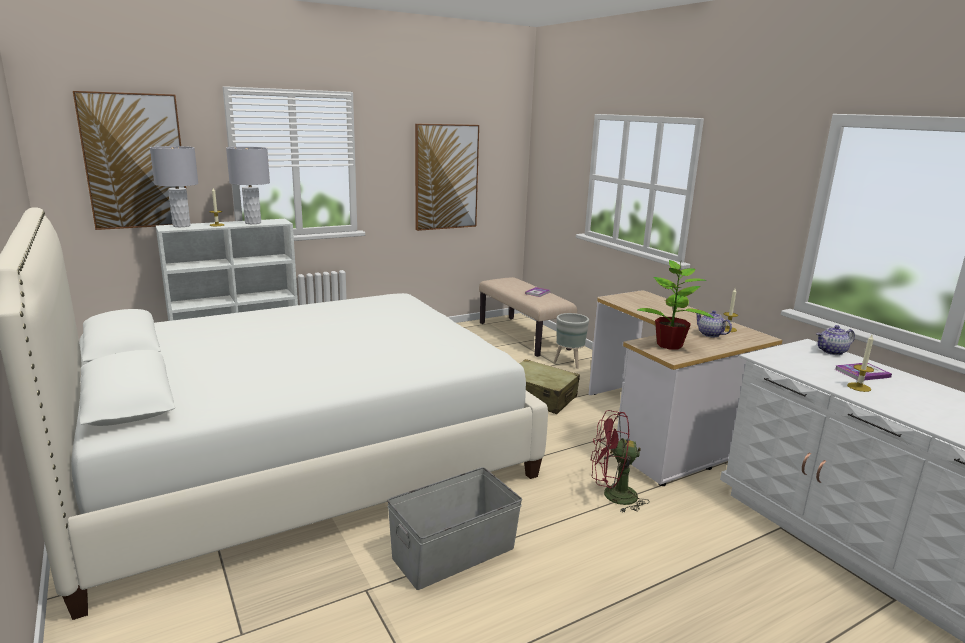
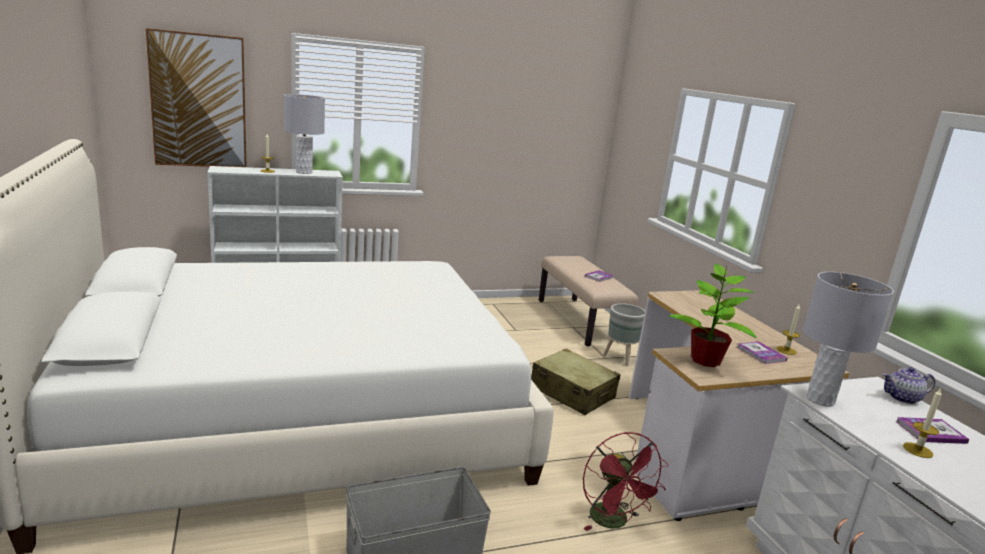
camera: 10 degrees right, 0 degrees up
(181, 226) = (233, 168): grey table lamp -> grey table lamp (820, 400)
(446, 177) = (517, 143): picture -> none
(612, 496) = (614, 522): red fan -> red fan turned 120 degrees counterclockwise
(709, 334) = (760, 354): teapot -> book

